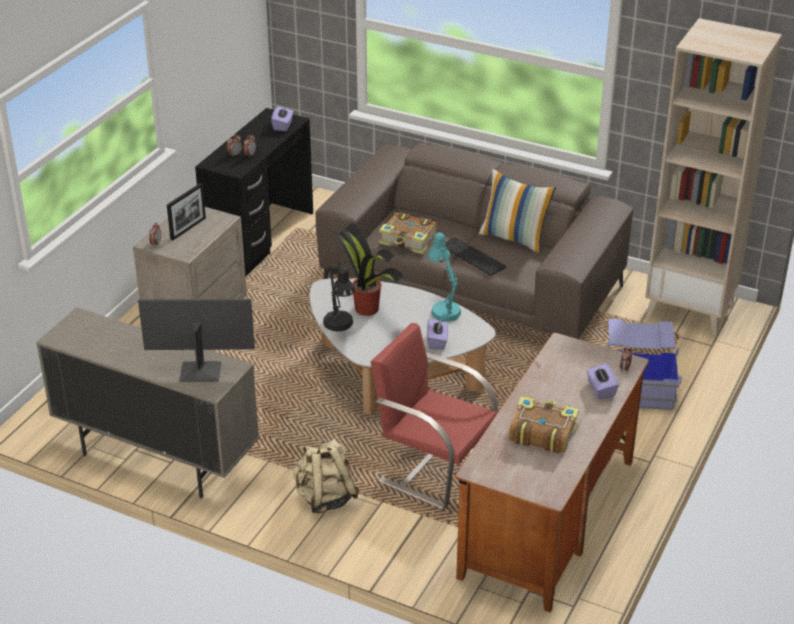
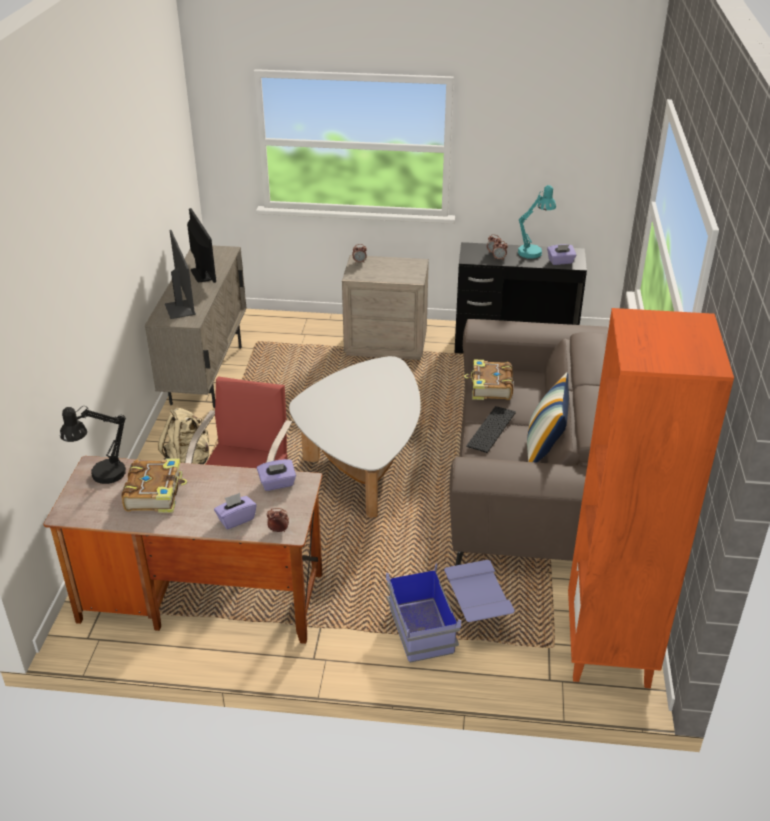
camera: 70 degrees right, 0 degrees up
(126, 344) = (203, 274): none -> monitor
(188, 228) = (389, 268): picture frame -> none
(340, 326) = (337, 383): black table lamp -> black table lamp (101, 476)
(366, 307) = (372, 389): potted plant -> none
(437, 341) = (343, 438): purple tissue box -> purple tissue box (277, 484)
(443, 309) = (395, 431): turquoise table lamp -> turquoise table lamp (533, 251)
(690, 309) = (609, 649): beige bookcase -> orange bookcase

